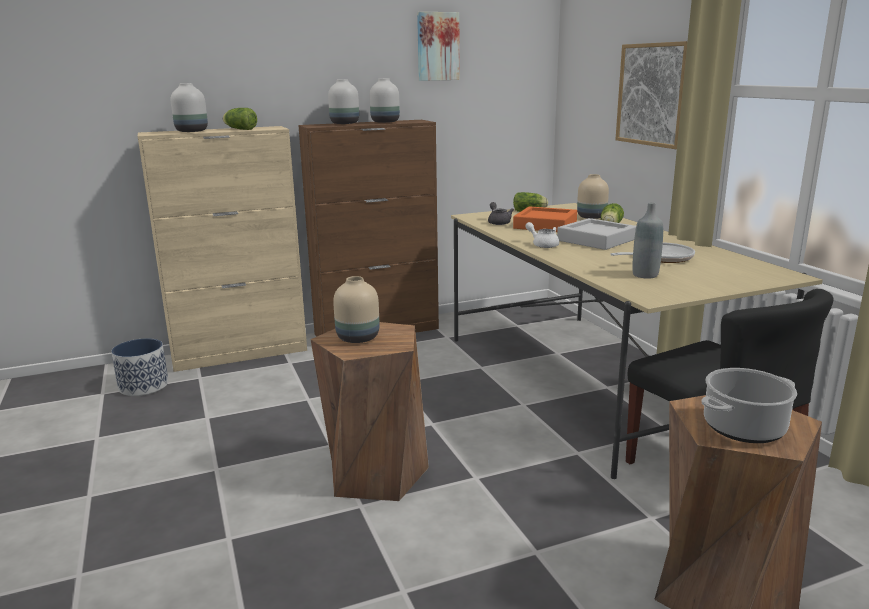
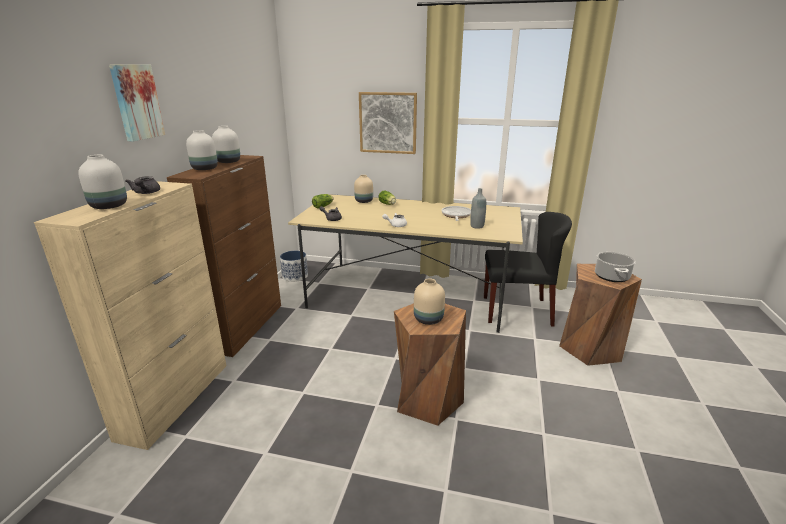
camera: 55 degrees left, 5 degrees up
(143, 386) = (147, 479): planter -> planter (295, 276)
(239, 129) = (146, 193): lettuce -> grey teapot
(437, 46) = (233, 95): picture -> picture (136, 102)
(545, 225) = (359, 213): orange tray -> none
(596, 240) = (407, 214): grey tray -> none

